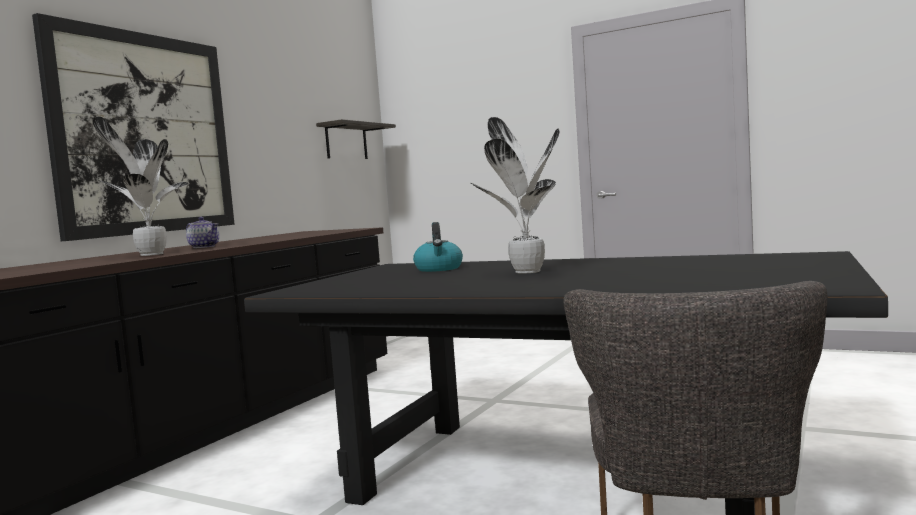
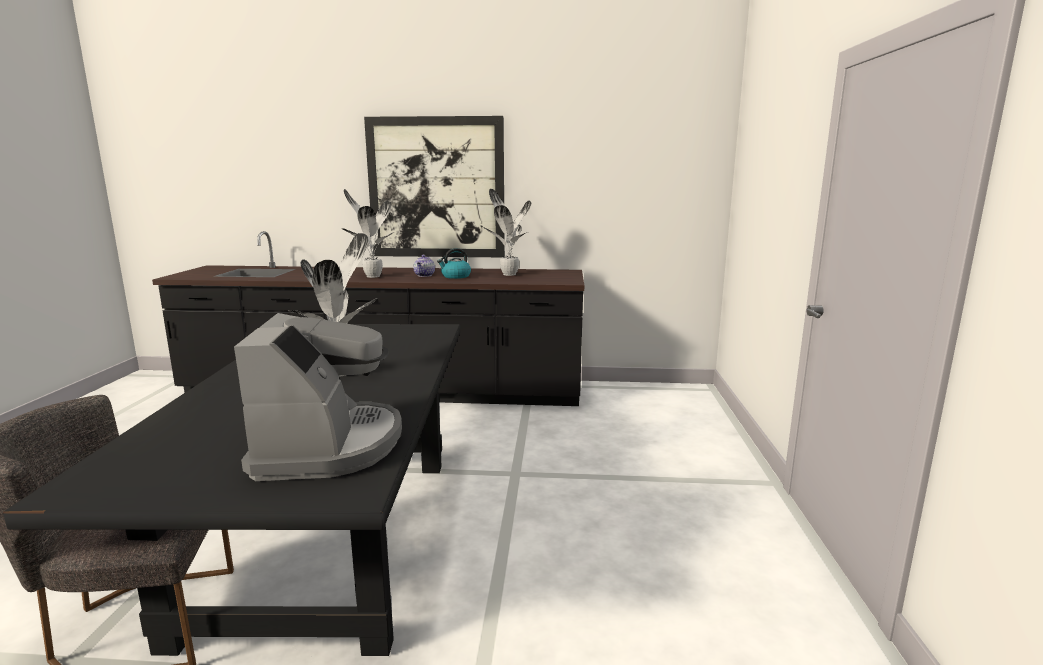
camera: 65 degrees right, 10 degrees up
(276, 236) = (508, 274): none -> potted plant
(346, 142) = (664, 187): shelf -> none
(439, 269) = (394, 344): kettle -> kettle (455, 276)
(733, 261) = (329, 445): none -> coffee machine

